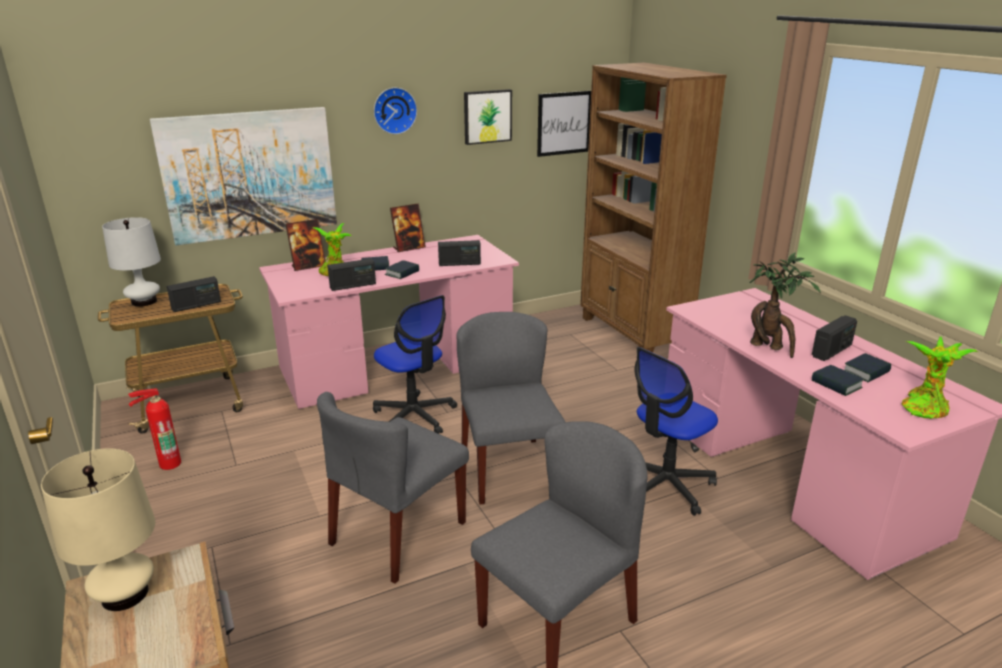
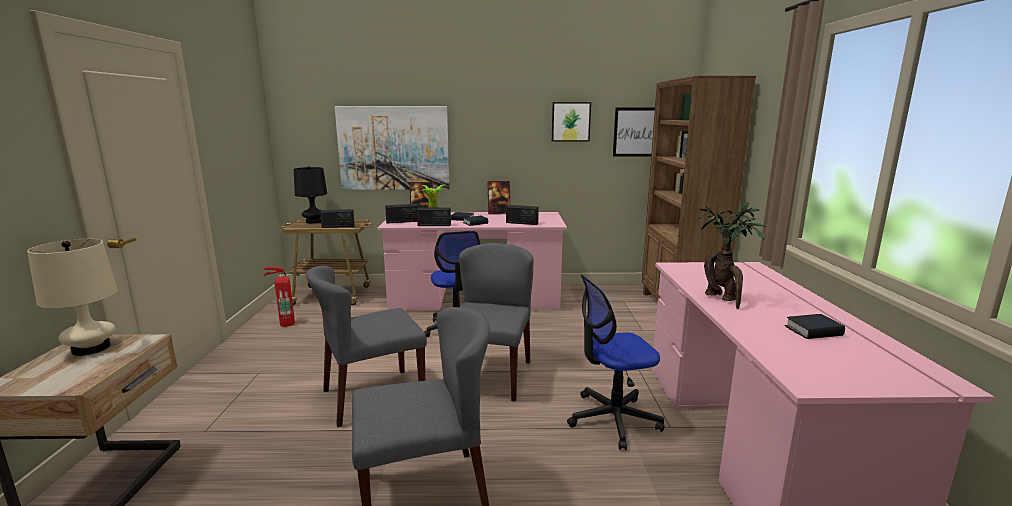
camera: 25 degrees right, 10 degrees down
(144, 301) = (314, 221): white table lamp -> black table lamp
(394, 110) = (497, 112): wall clock -> none
(832, 351) = (791, 311): radio -> radio (402, 221)
(836, 384) = (765, 334): book -> none
(924, 407) = (859, 370): potted plant -> none

